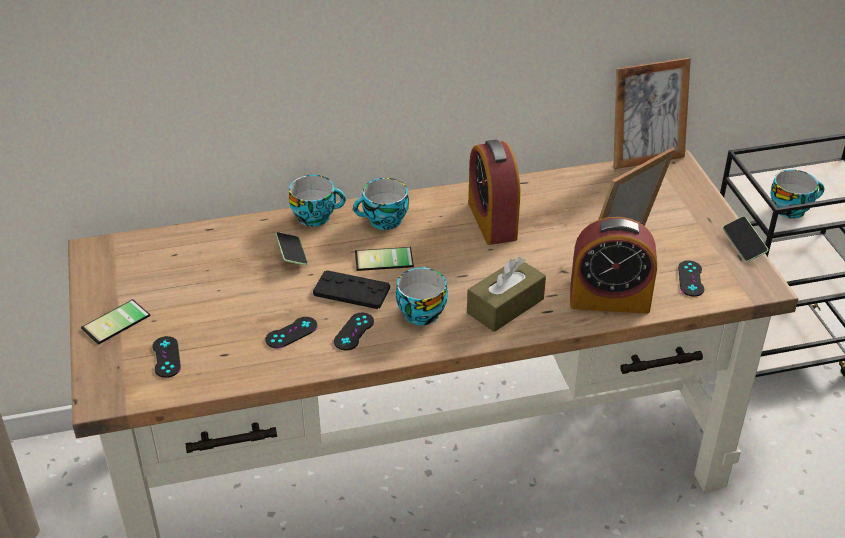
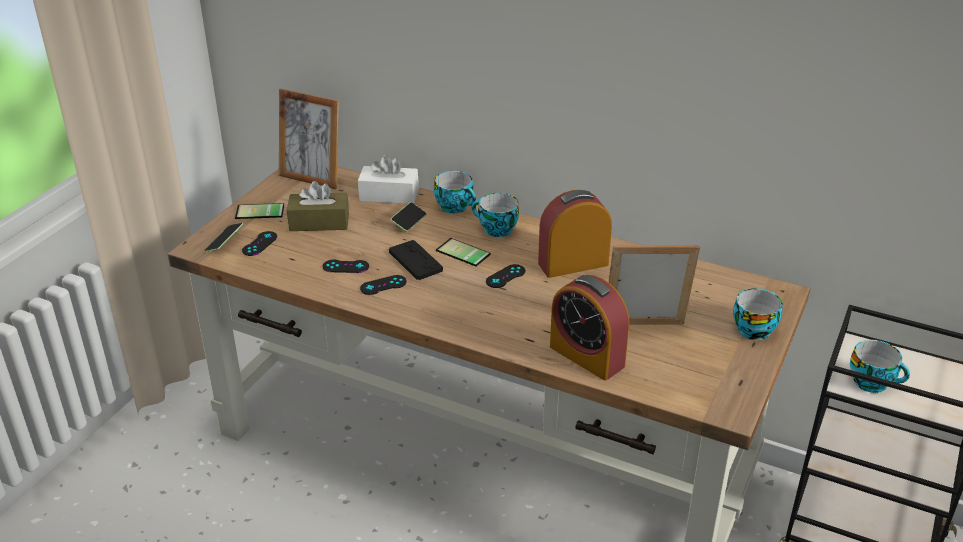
camera: 40 degrees right, 5 degrees down
(233, 236) = (389, 195): none -> white tissue box
(420, 311) = (441, 295): cup -> cup (754, 328)
(492, 220) = (573, 264): alarm clock -> alarm clock turned 45 degrees clockwise
(505, 306) = (504, 321): brown tissue box -> brown tissue box (319, 222)
(645, 157) = (761, 276): picture frame -> picture frame (312, 178)
(691, 278) = (674, 375): black game controller -> black game controller (505, 276)
(743, 245) = (757, 375): phone -> phone (225, 243)

